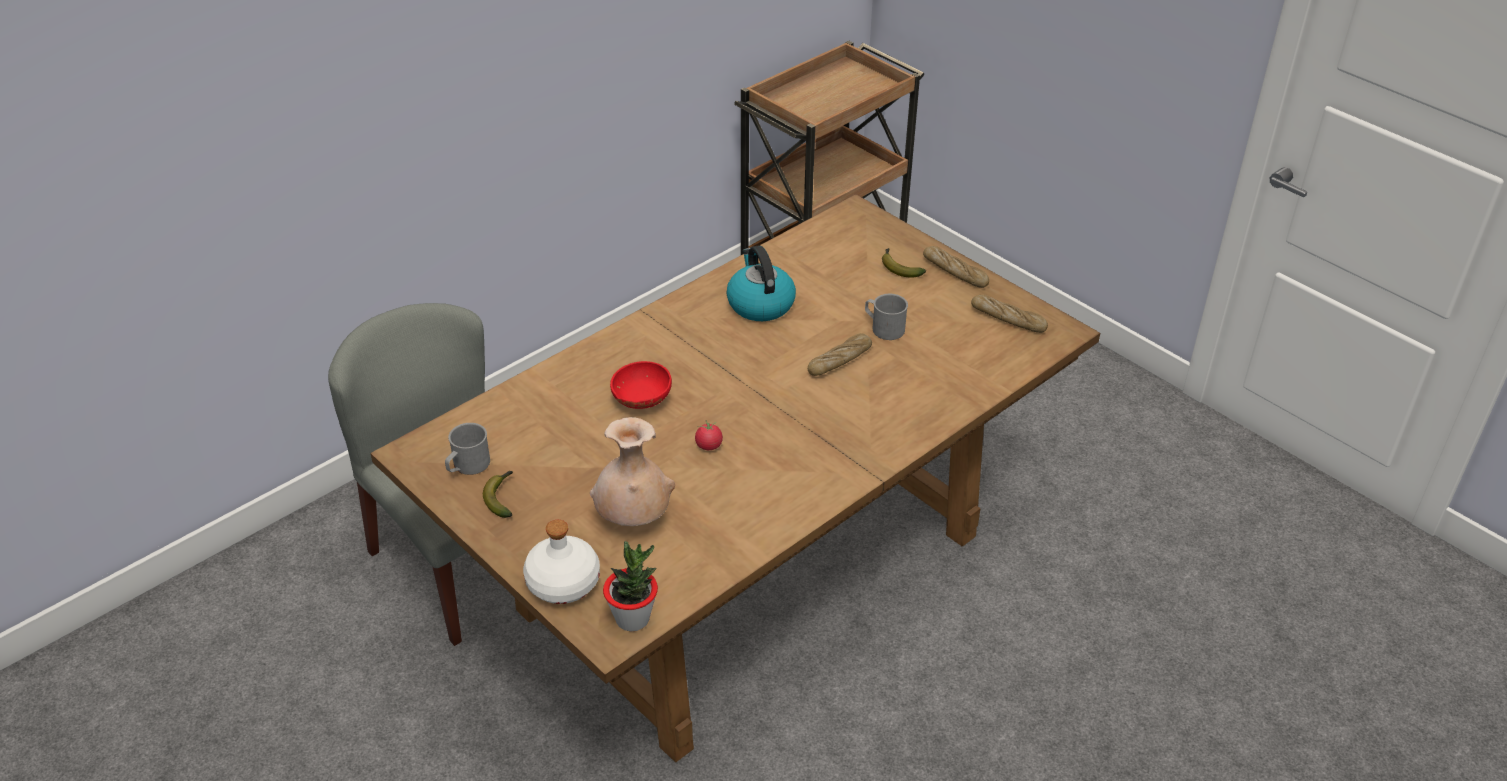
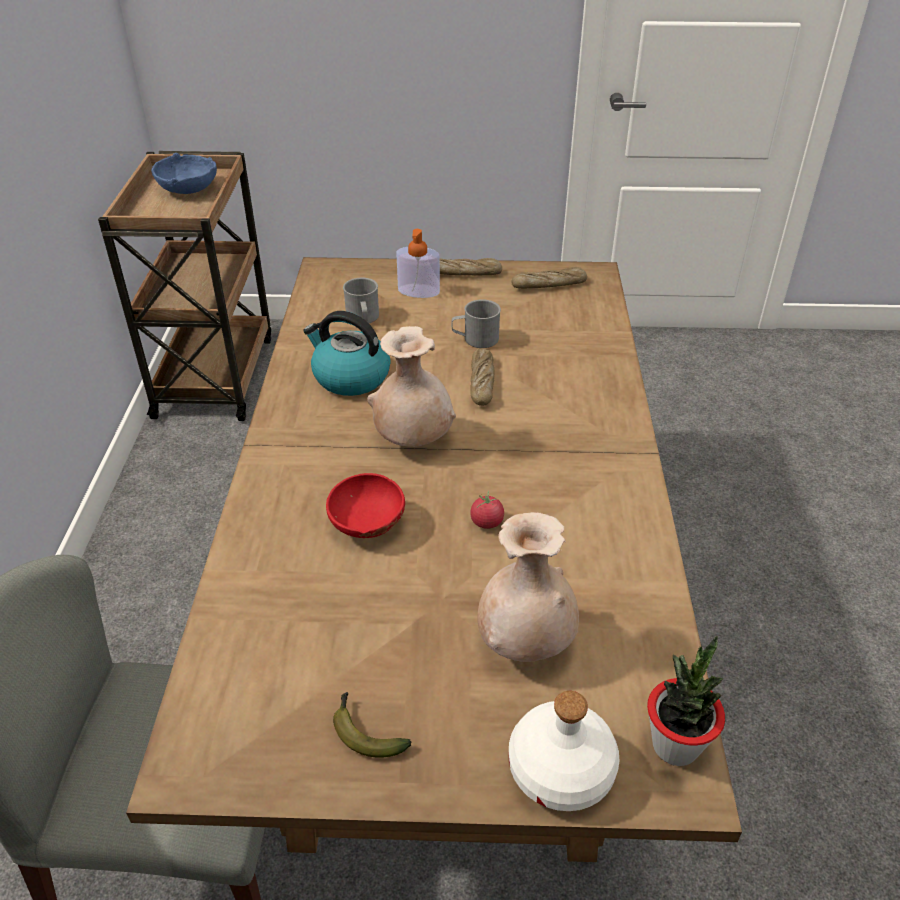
camera: 45 degrees left, 0 degrees up
(467, 466) = (277, 729): grey mug -> grey mug (363, 319)
(739, 369) = (413, 439): none -> beige vase
(846, 90) = (188, 189): none -> blue bowl
(899, 268) = (418, 291): banana -> soap dispenser

